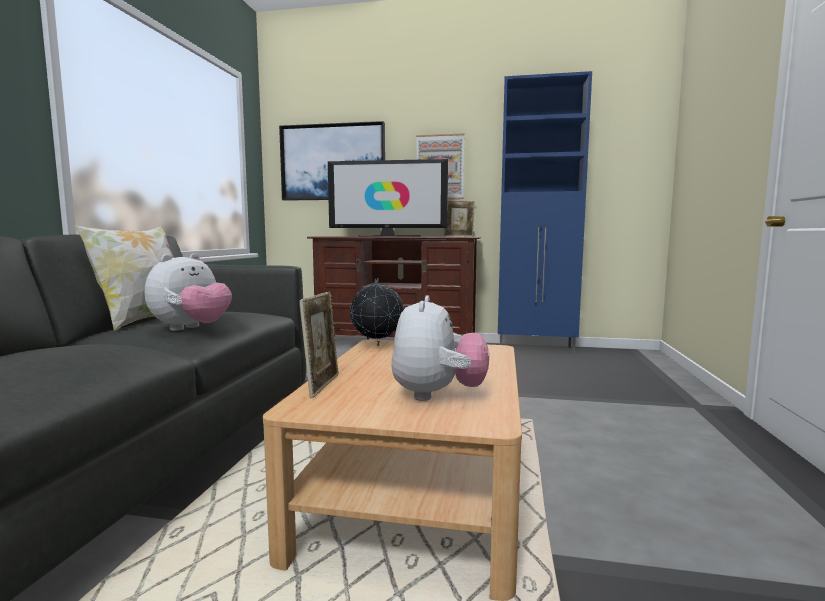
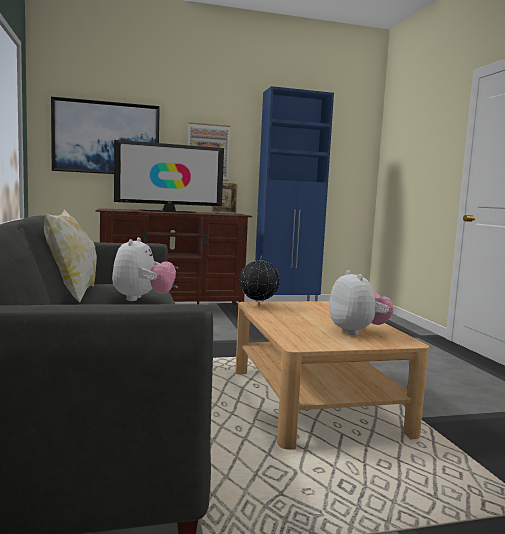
camera: 25 degrees left, 0 degrees up
(322, 385) = (282, 332): picture frame -> none

